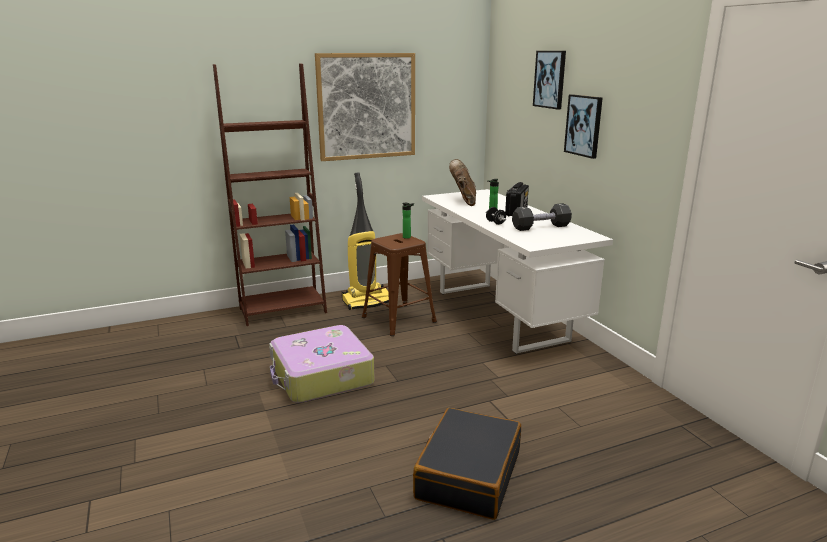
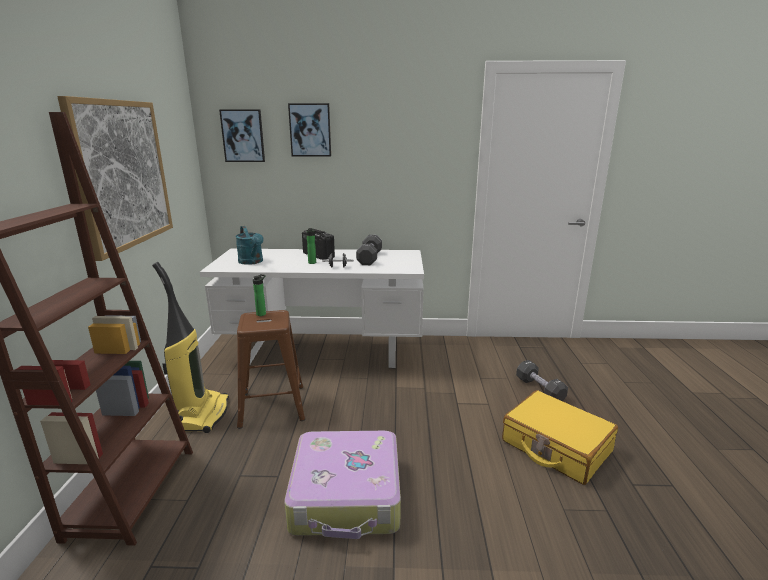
camera: 65 degrees left, 0 degrees up
(464, 201) = (252, 262): brown boot -> turquoise watering can
(468, 474) = (555, 446): black suitcase -> yellow suitcase
(581, 453) = (539, 389): none -> black dumbbell
(584, 125) = (365, 167): picture -> picture (243, 136)

